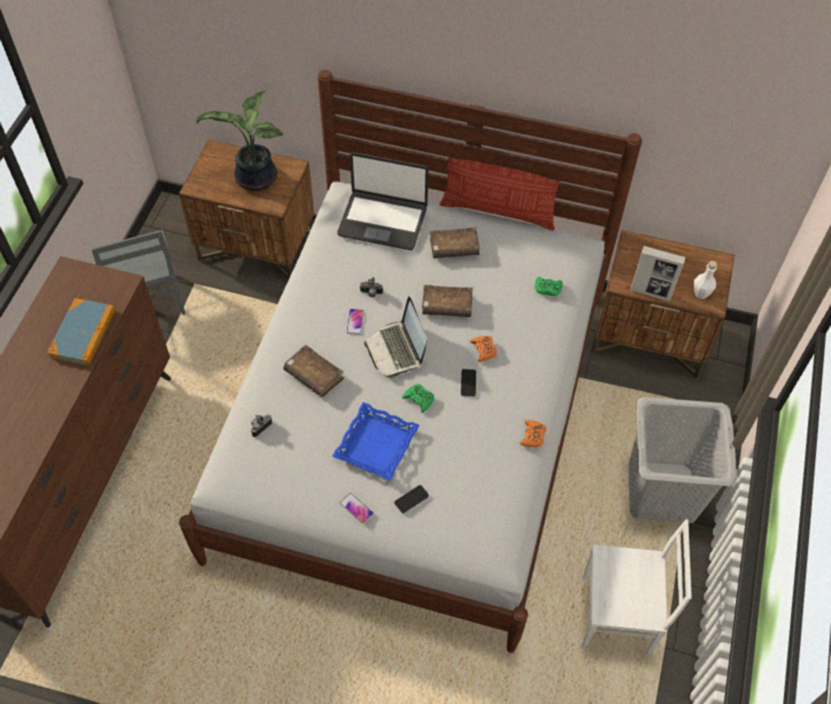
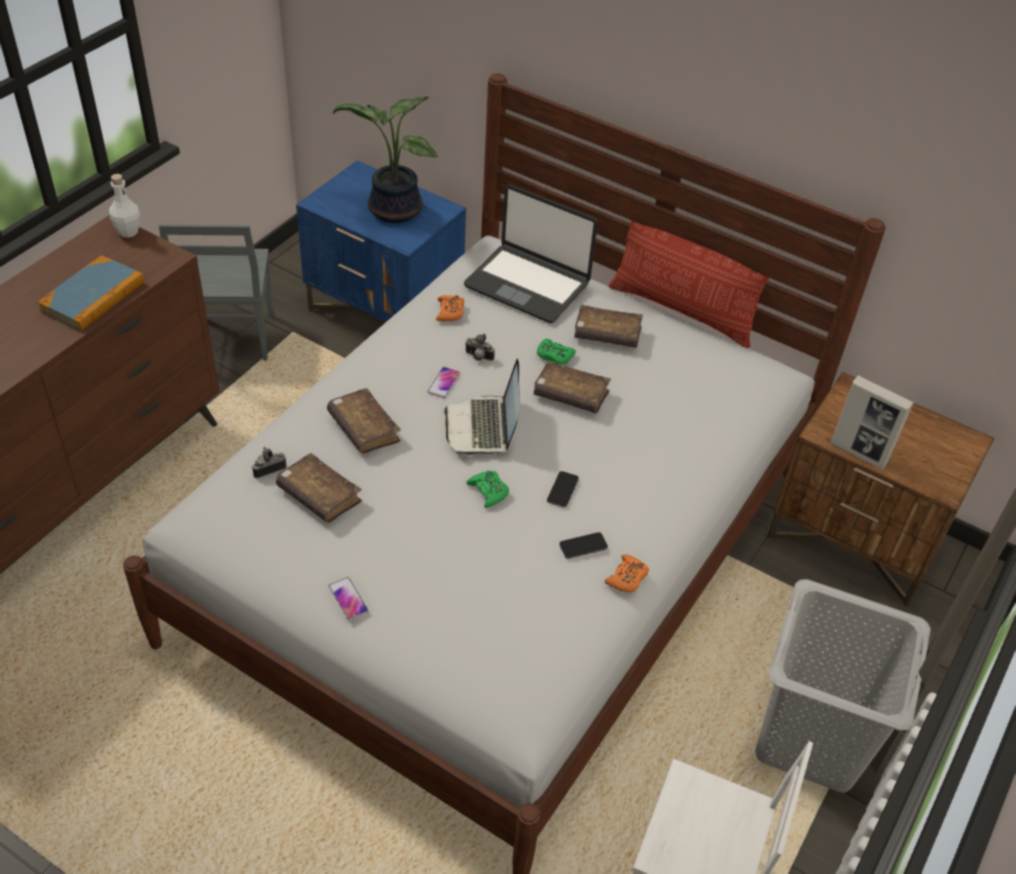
camera: 15 degrees right, 10 degrees down
(257, 246) = (385, 312): brown nightstand -> blue nightstand
(305, 437) = (319, 495): none -> brown book
(376, 445) = (409, 530): blue tray -> none
(411, 499) = (426, 609): phone -> phone (583, 546)
(483, 350) = (599, 457): orange game controller -> orange game controller (450, 312)
(547, 289) = (714, 409): green game controller -> green game controller (554, 356)
(701, 293) = (930, 472): white bottle -> white bottle (128, 232)

